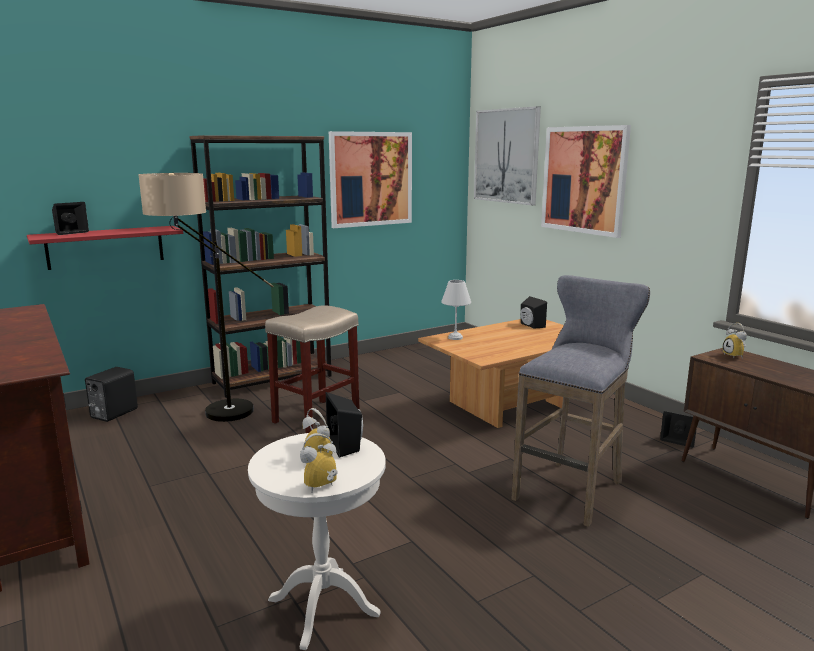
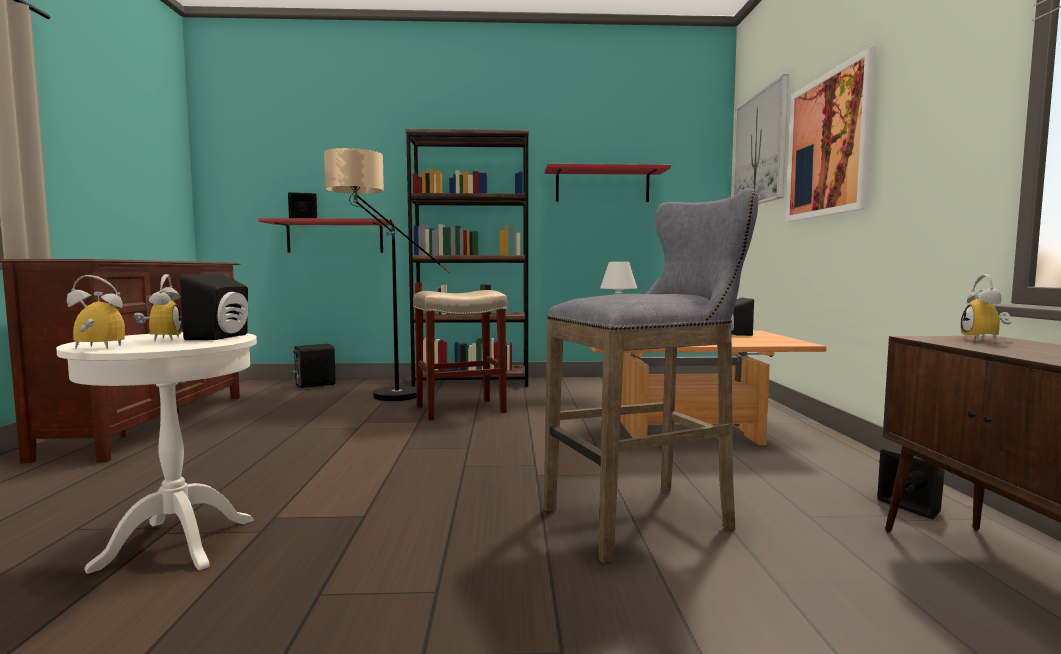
camera: 30 degrees right, 10 degrees down
(371, 179) = (602, 186): picture -> red shelf

